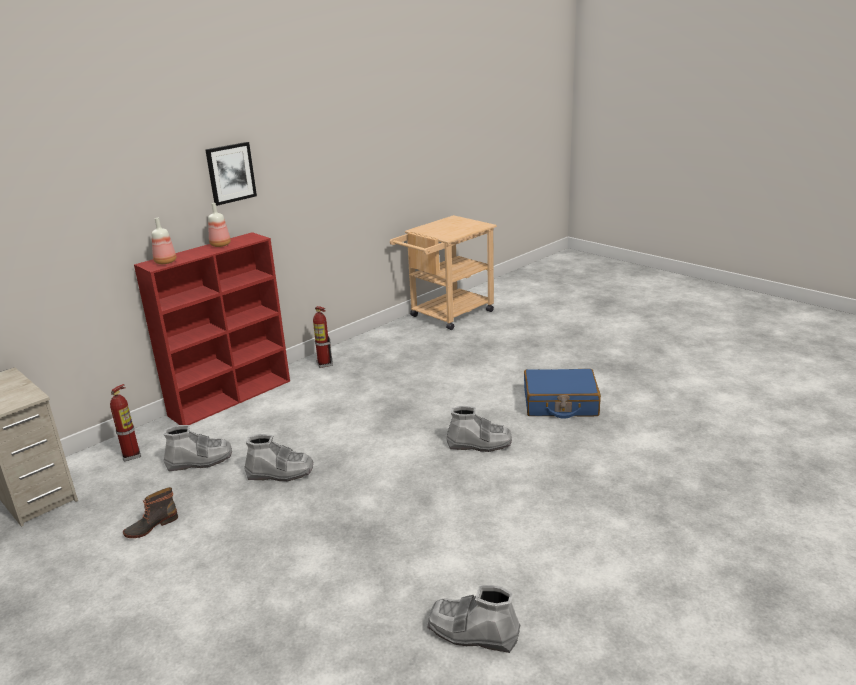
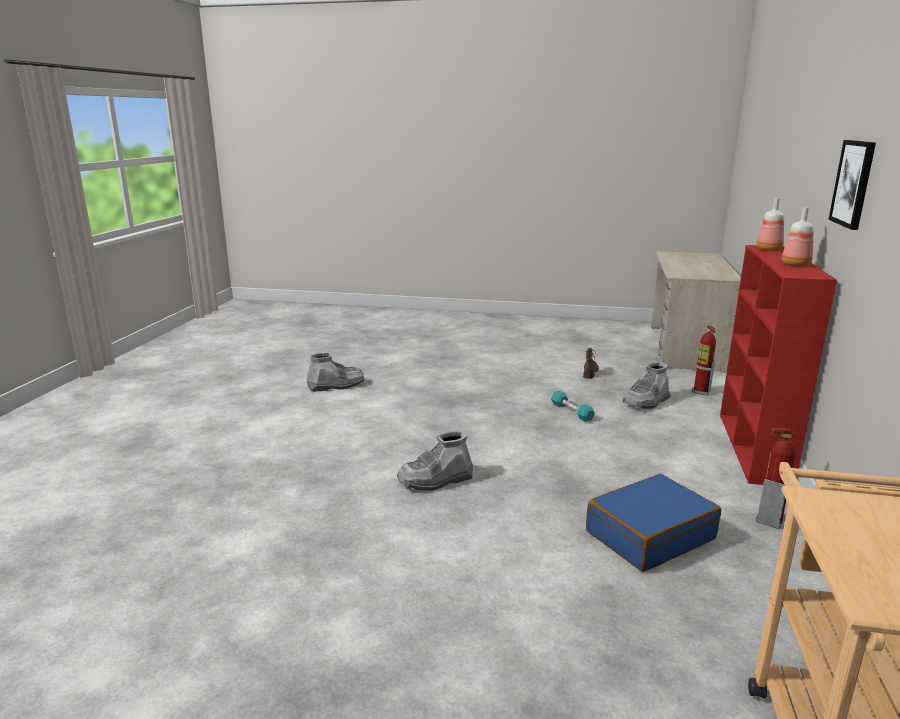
camera: 145 degrees right, 5 degrees down
(280, 473) = (571, 412): grey boot -> turquoise dumbbell
(560, 403) = (381, 563): blue suitcase -> blue suitcase (649, 535)

